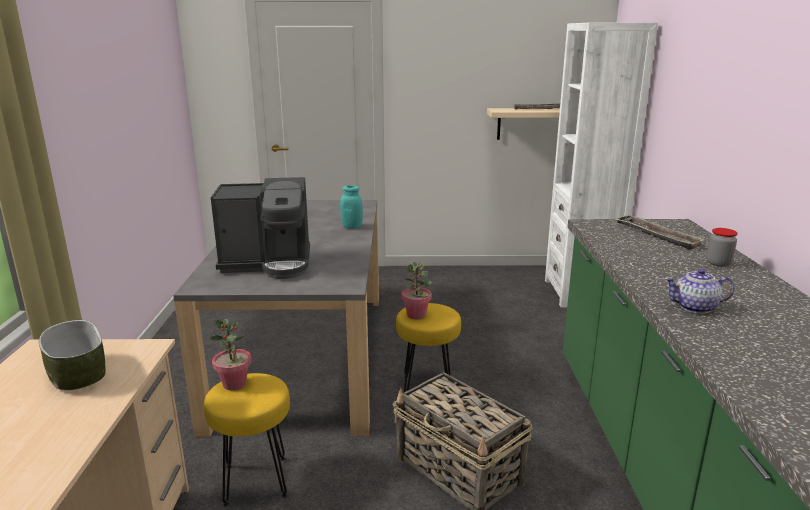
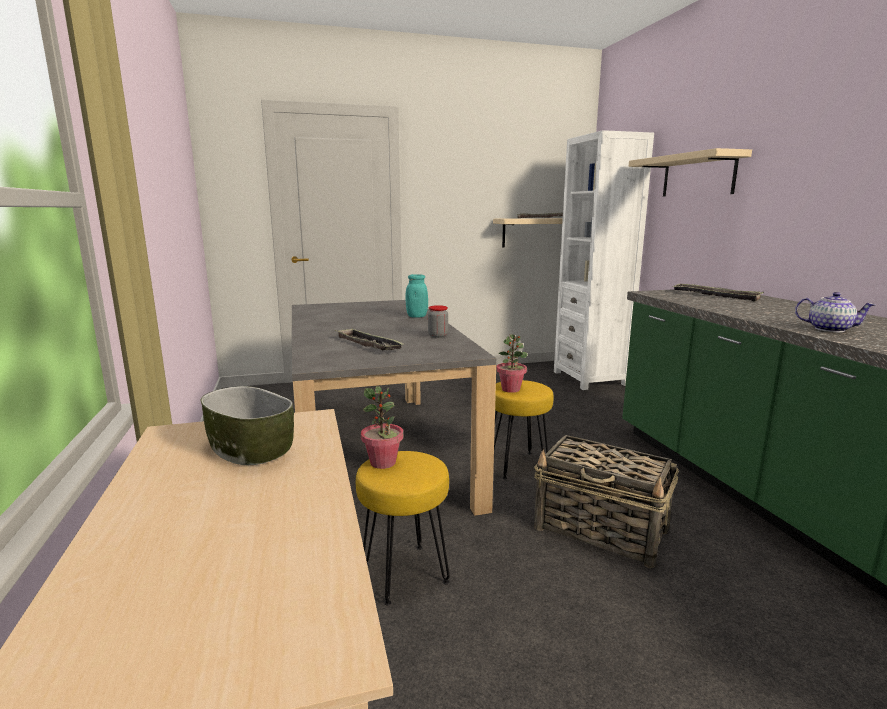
camera: 15 degrees left, 5 degrees down
(268, 264) = (368, 344): coffee machine -> tray
(687, 83) = (698, 175): none -> beige shelf
(695, 307) = (829, 329): teapot -> teapot turned 135 degrees counterclockwise
(718, 263) = (792, 306): jar -> jar (438, 335)

